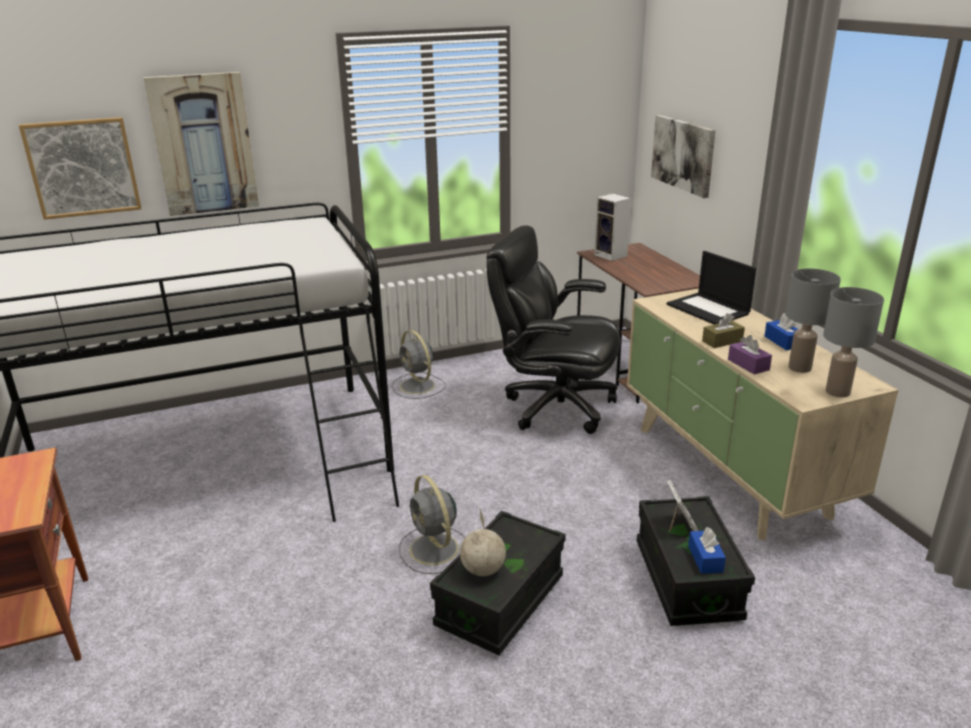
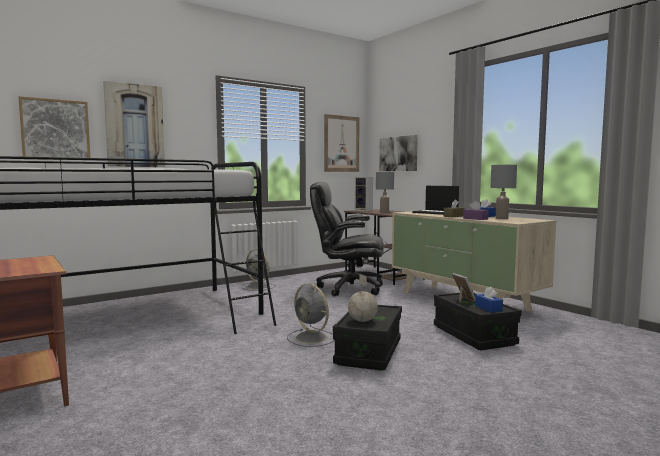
camera: 15 degrees left, 20 degrees down
(583, 124) = (341, 144): none -> picture
(838, 392) = (529, 221): grey table lamp -> grey table lamp (384, 212)

